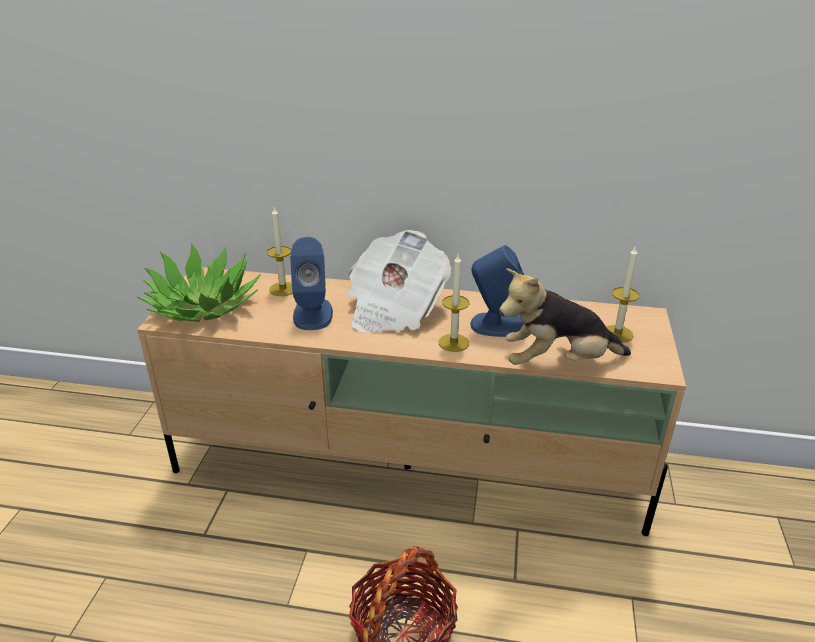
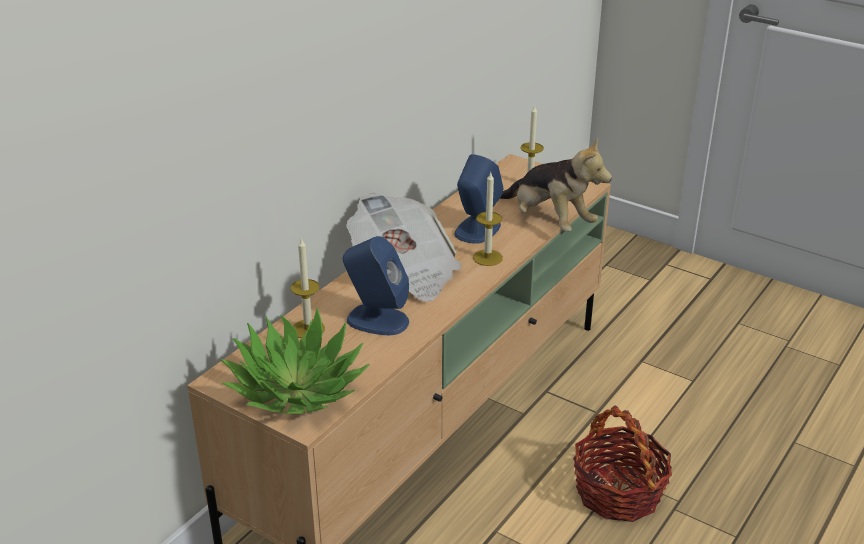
camera: 65 degrees left, 0 degrees up
(557, 362) = (549, 221): plush toy -> plush toy turned 60 degrees counterclockwise

